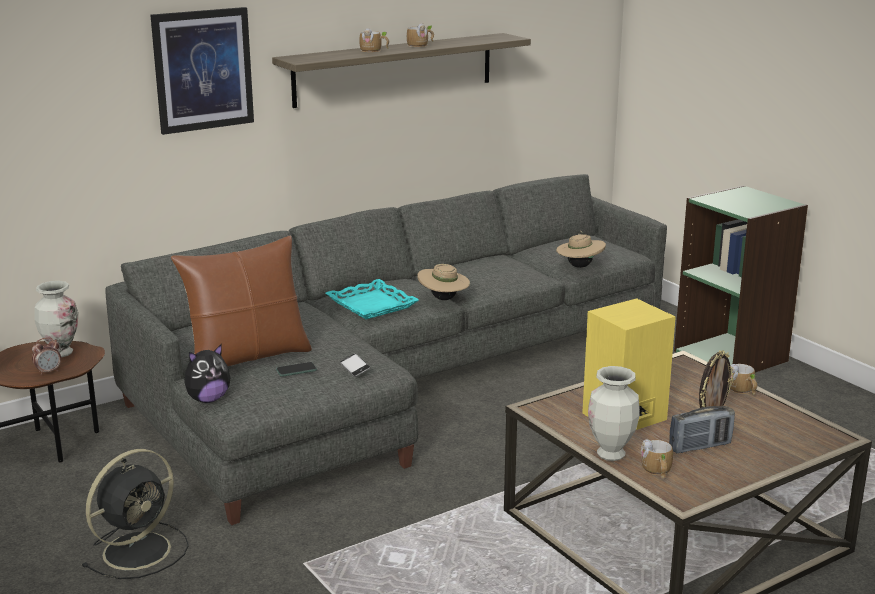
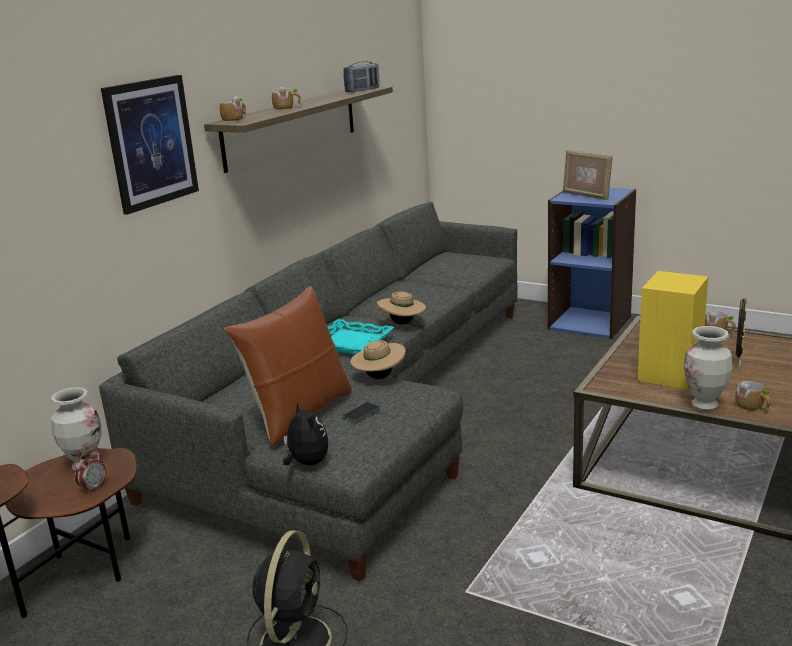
camera: 25 degrees left, 0 degrees up
(208, 399) = (307, 463): plush toy -> plush toy turned 60 degrees counterclockwise
(355, 368) = (408, 397): phone -> none
(421, 45) = (316, 100): mug -> mug (235, 119)
(579, 266) = (473, 274): beige hat -> beige hat (379, 377)
(700, 446) = (752, 380): radio -> radio (362, 90)
(731, 356) = (590, 322): green bookcase -> blue bookcase
(736, 201) = (586, 195): none -> picture frame

